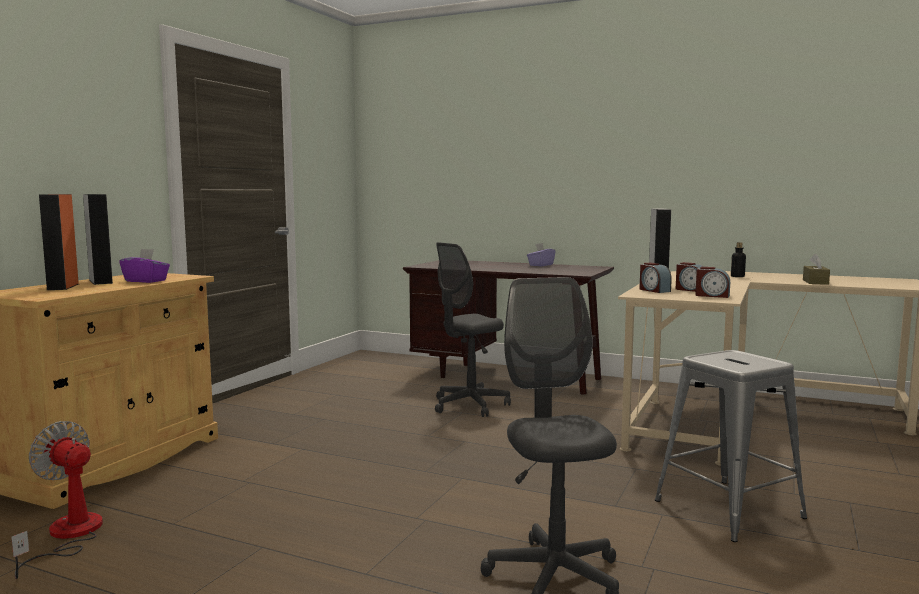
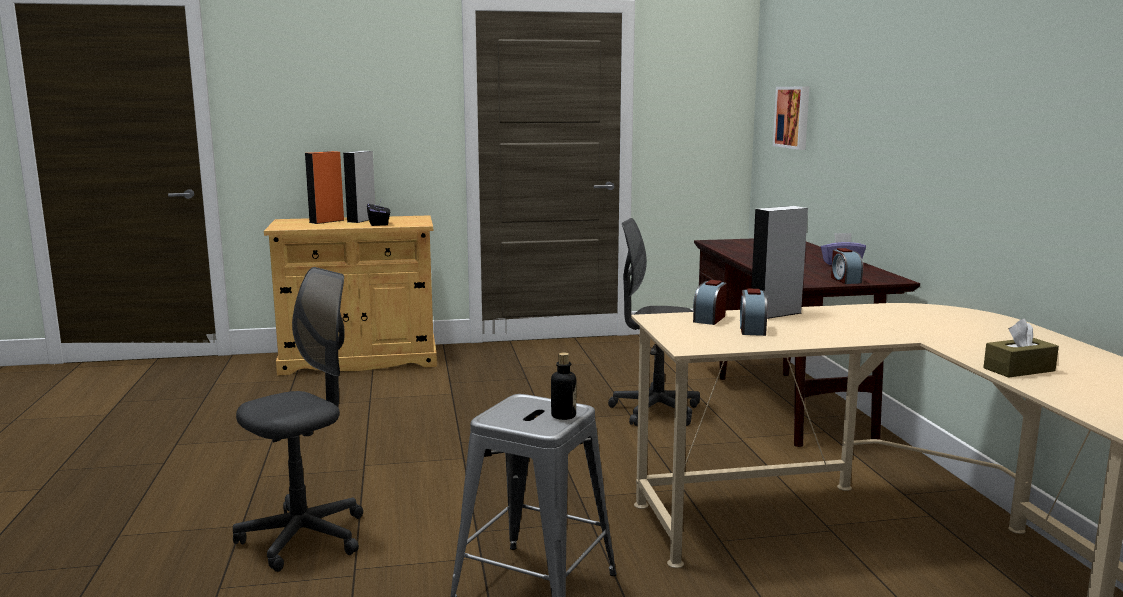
camera: 55 degrees right, 5 degrees up
(67, 536) = (245, 391): fan -> none
(146, 281) = (379, 224): purple tissue box -> black tissue box
(426, 167) = (793, 117): none -> picture
(712, 295) = (717, 340): alarm clock -> alarm clock (845, 280)
(737, 276) = (965, 332): bottle -> bottle (563, 416)

